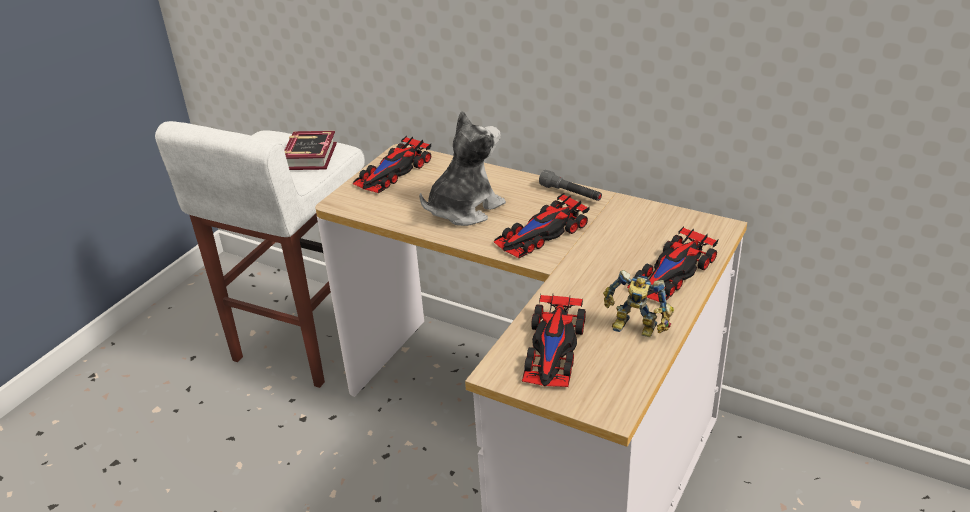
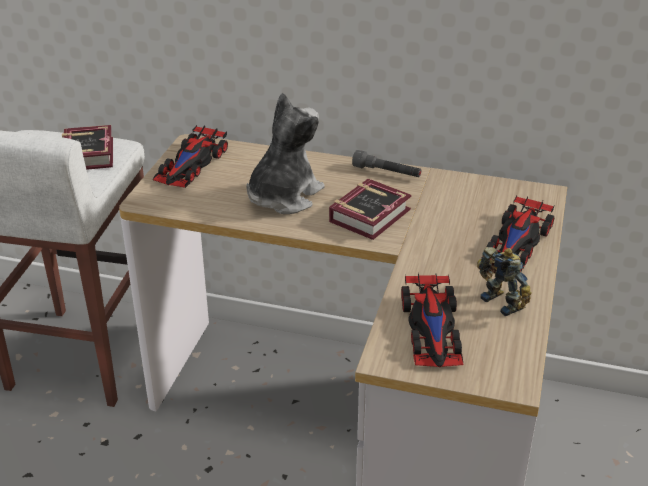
camera: 15 degrees left, 0 degrees up
(541, 233) = (373, 215): toy car -> book
(635, 329) = (504, 301): toy robot -> toy robot turned 135 degrees counterclockwise

